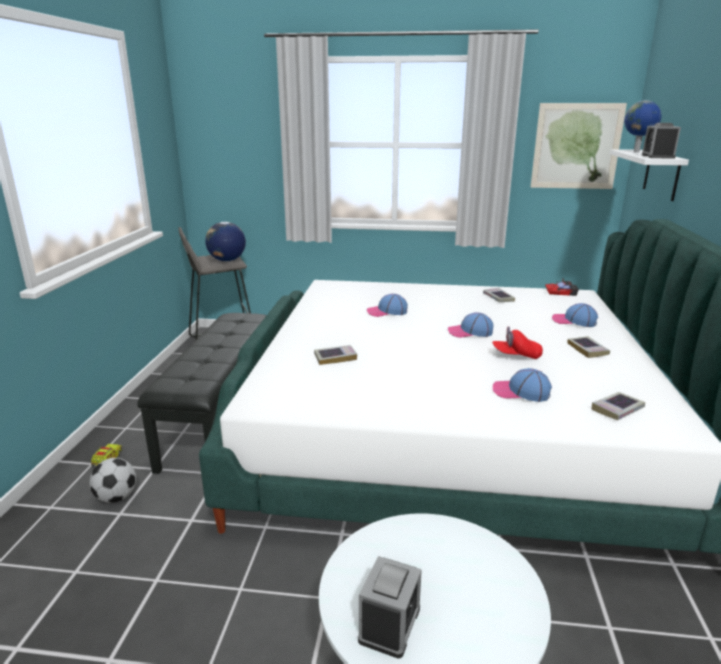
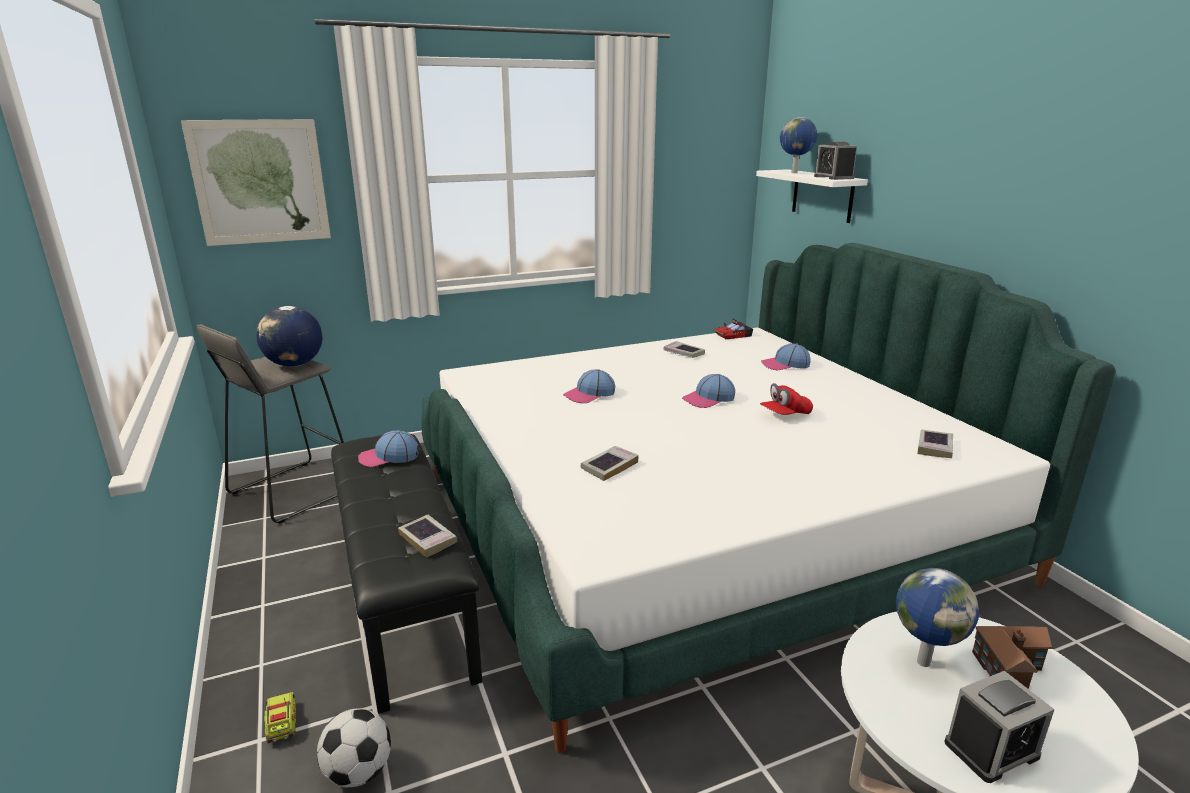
camera: 30 degrees left, 0 degrees up
(389, 624) = (991, 749): alarm clock -> alarm clock turned 75 degrees clockwise
(419, 552) = (922, 661): none -> globe
(486, 583) = (1007, 664): none -> toy house
(520, 392) = (840, 453): cap -> cap (389, 457)
(576, 146) = (708, 168): picture -> picture (260, 182)
(587, 350) = (835, 393): book -> book (428, 539)

